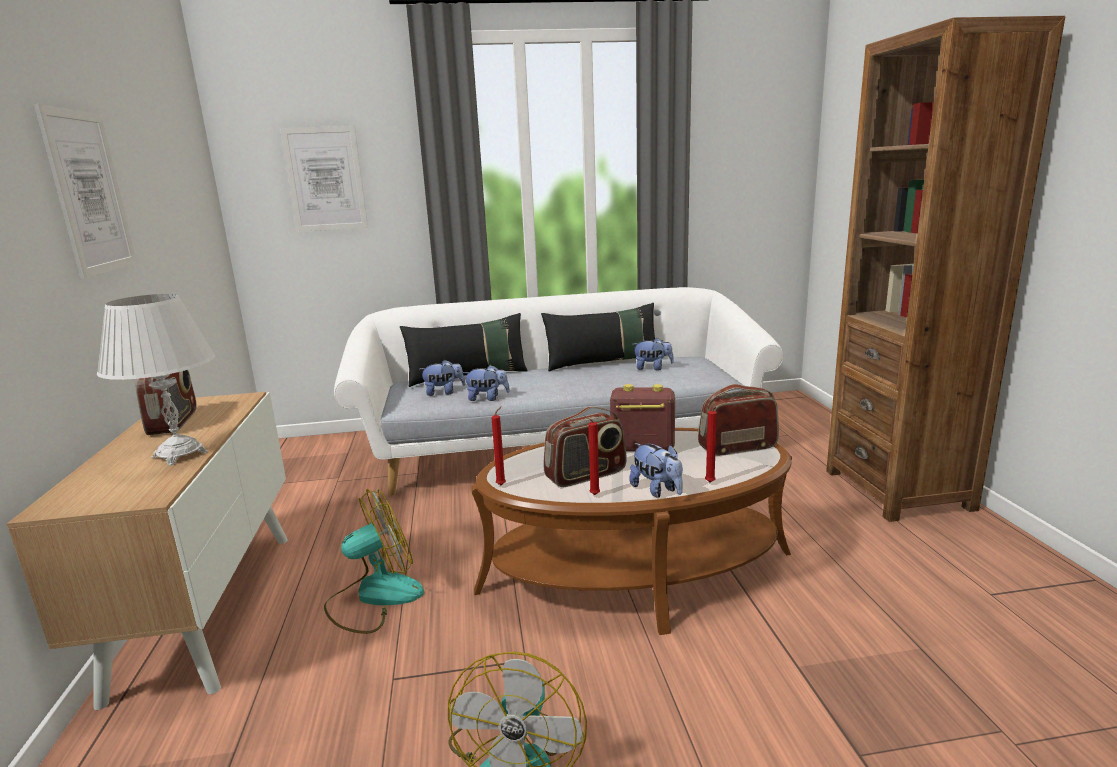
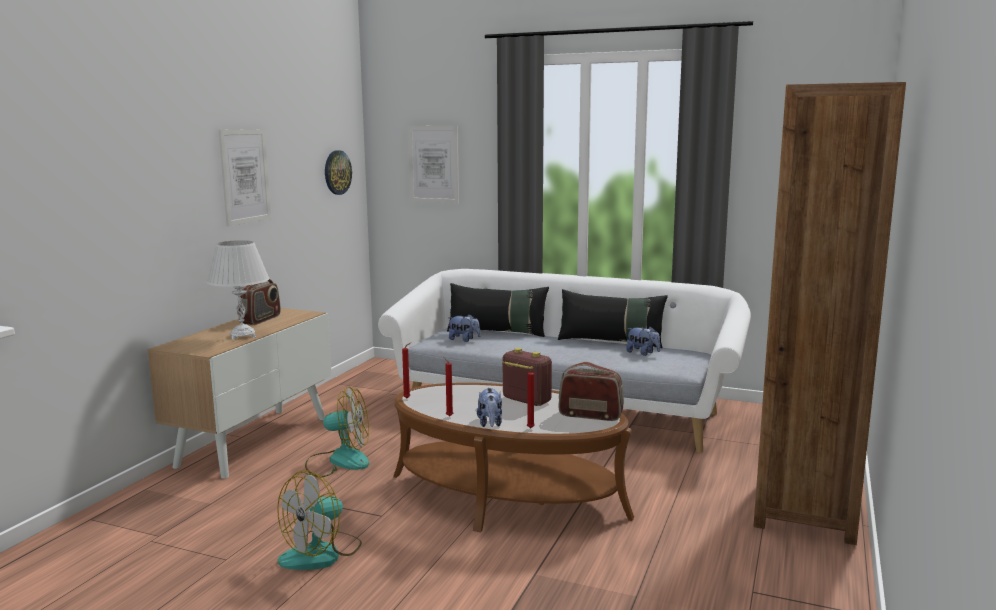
camera: 30 degrees right, 5 degrees down
(194, 194) = (337, 172): none -> wall clock
(487, 398) = (485, 349): plush toy -> none
(586, 475) = (463, 405): radio -> none

